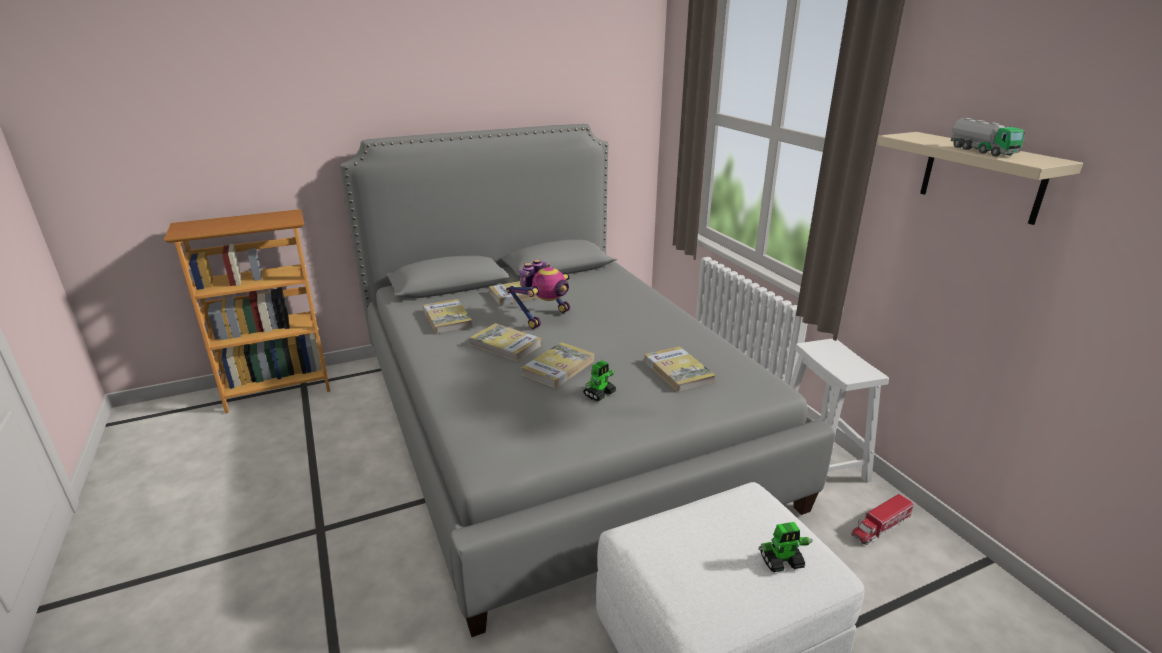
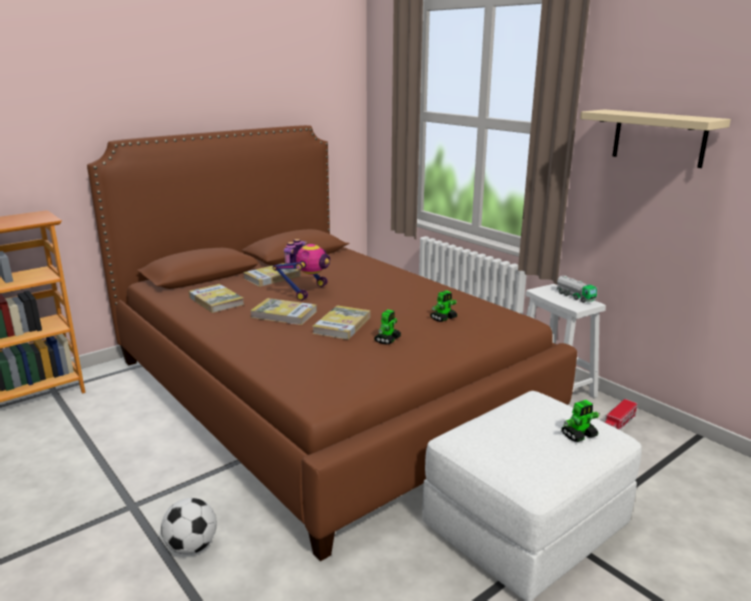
camera: 15 degrees left, 5 degrees down
(355, 590) = (192, 546): none -> football
(555, 423) = (322, 390): grey bed -> brown bed
(678, 372) = (443, 318): book -> toy robot
(981, 151) = (661, 116): toy truck -> toy truck (575, 296)

